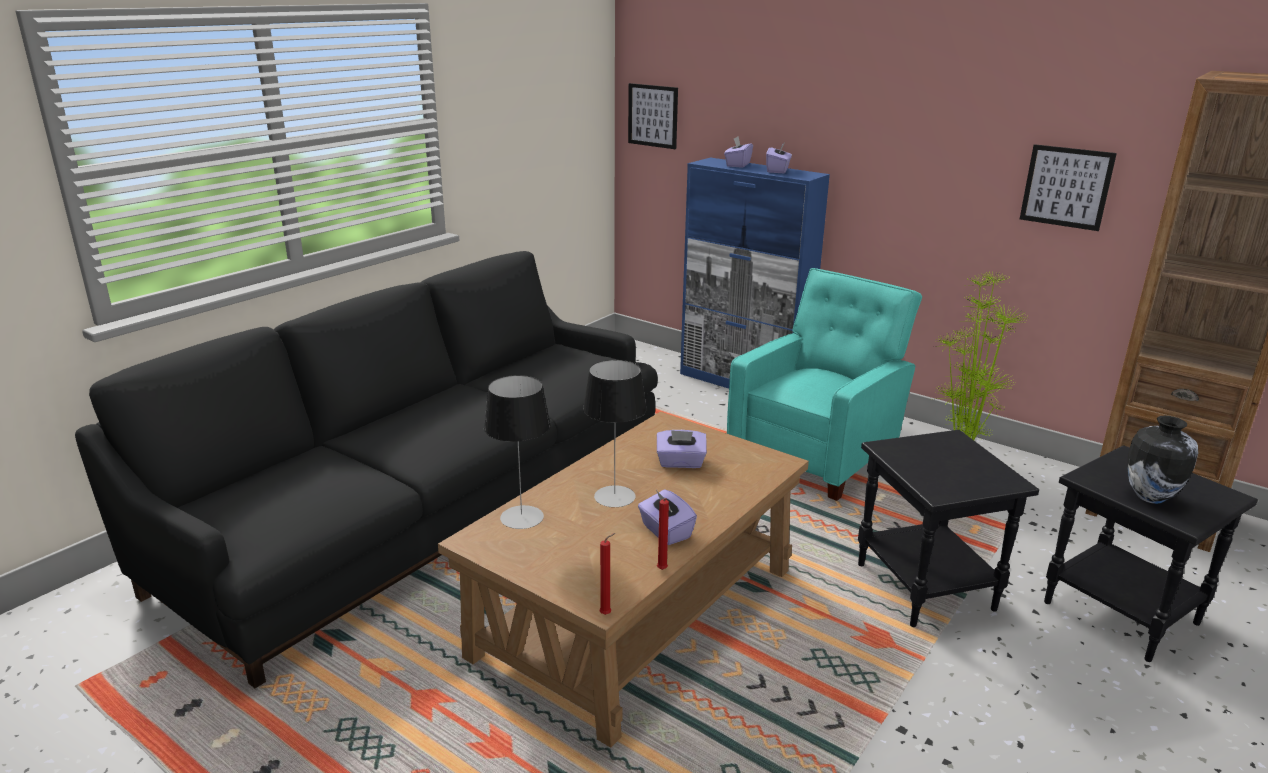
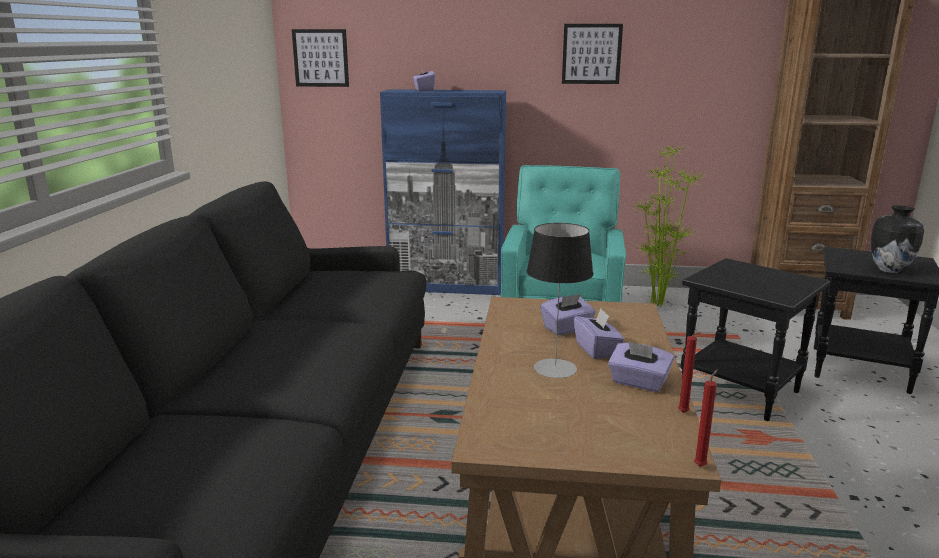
camera: 30 degrees left, 5 degrees down
(521, 517) = (500, 410): table lamp -> none
(778, 170) = (464, 90): purple tissue box -> purple tissue box (597, 349)
(1066, 187) = (696, 77): picture -> picture (591, 54)

